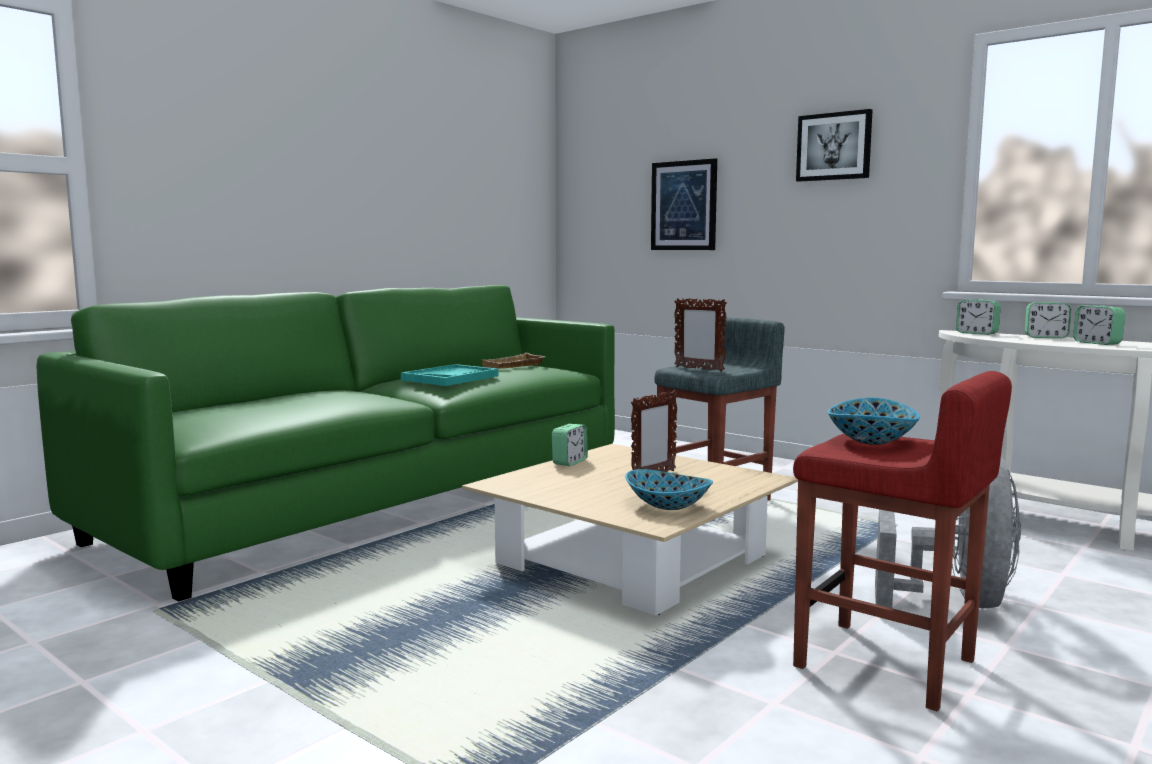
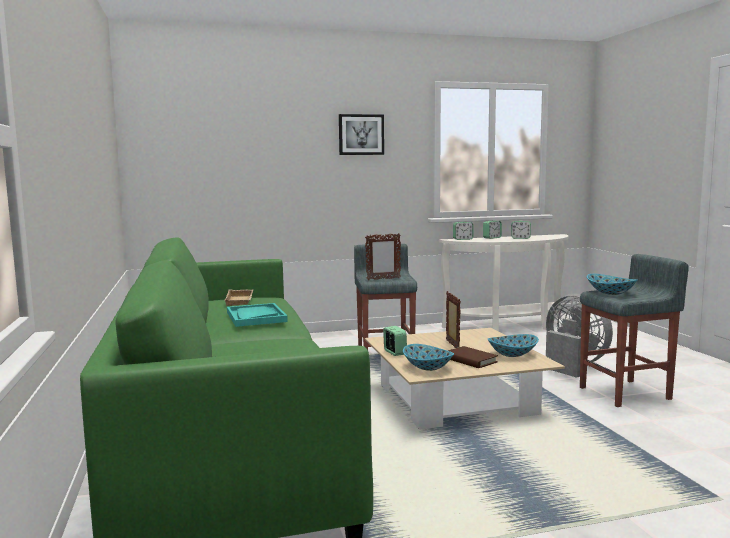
camera: 55 degrees left, 0 degrees up
(530, 482) = (427, 367): none -> bowl
(597, 492) = (470, 360): none -> brown book
(684, 205) = (253, 168): picture -> none
(887, 664) = (626, 393): red stool -> grey stool

